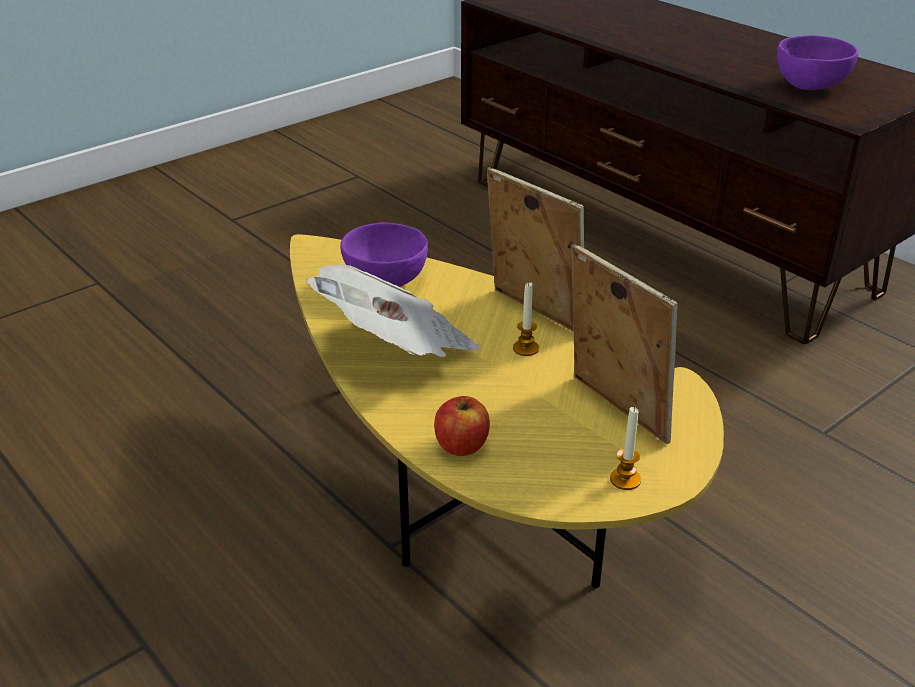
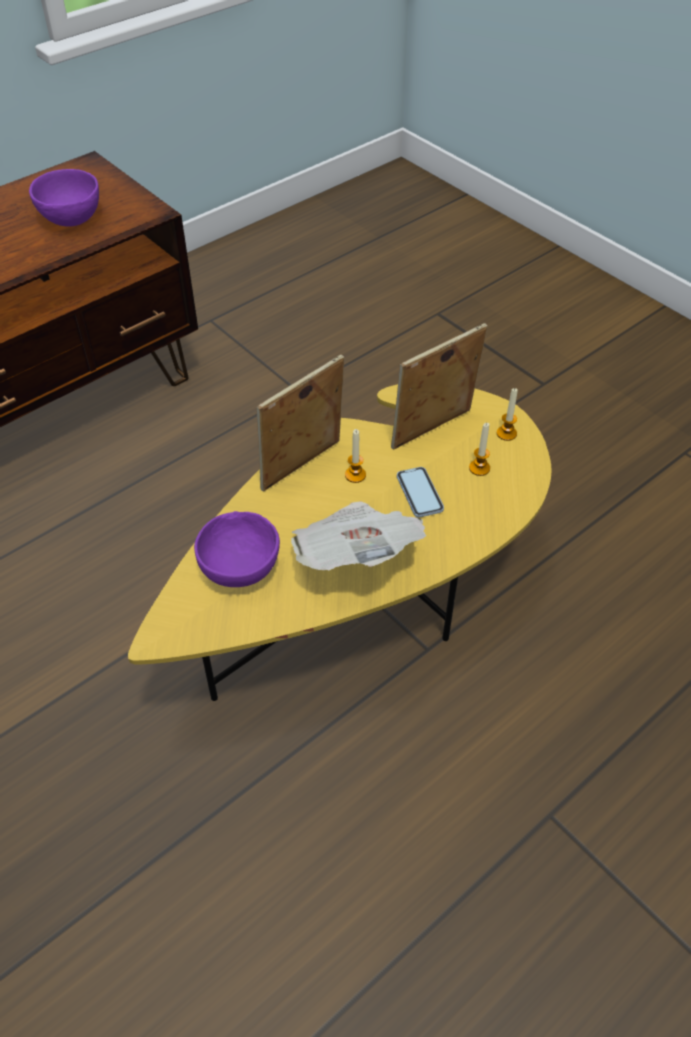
camera: 90 degrees left, 15 degrees up
(461, 445) = (482, 515): apple -> none
(497, 395) = (419, 493): none -> phone
(548, 448) = (479, 468): none -> candle

